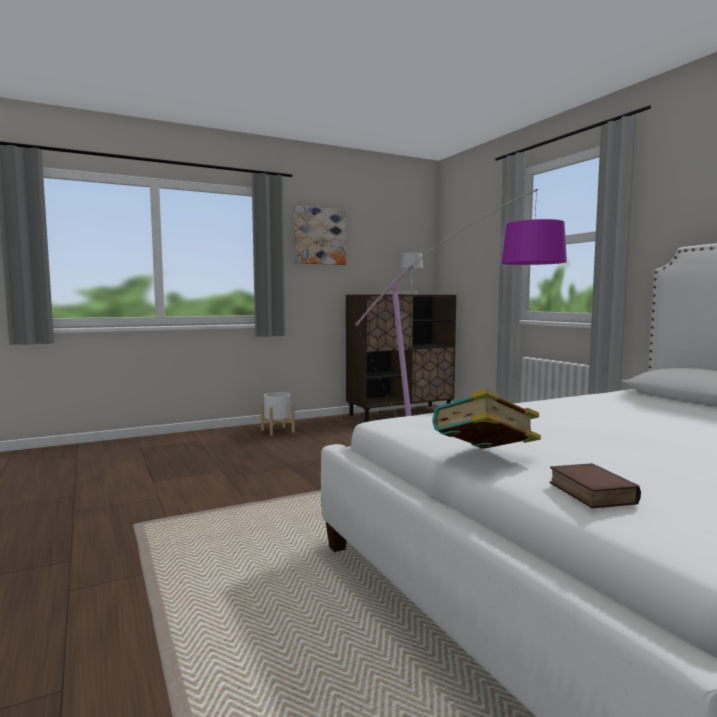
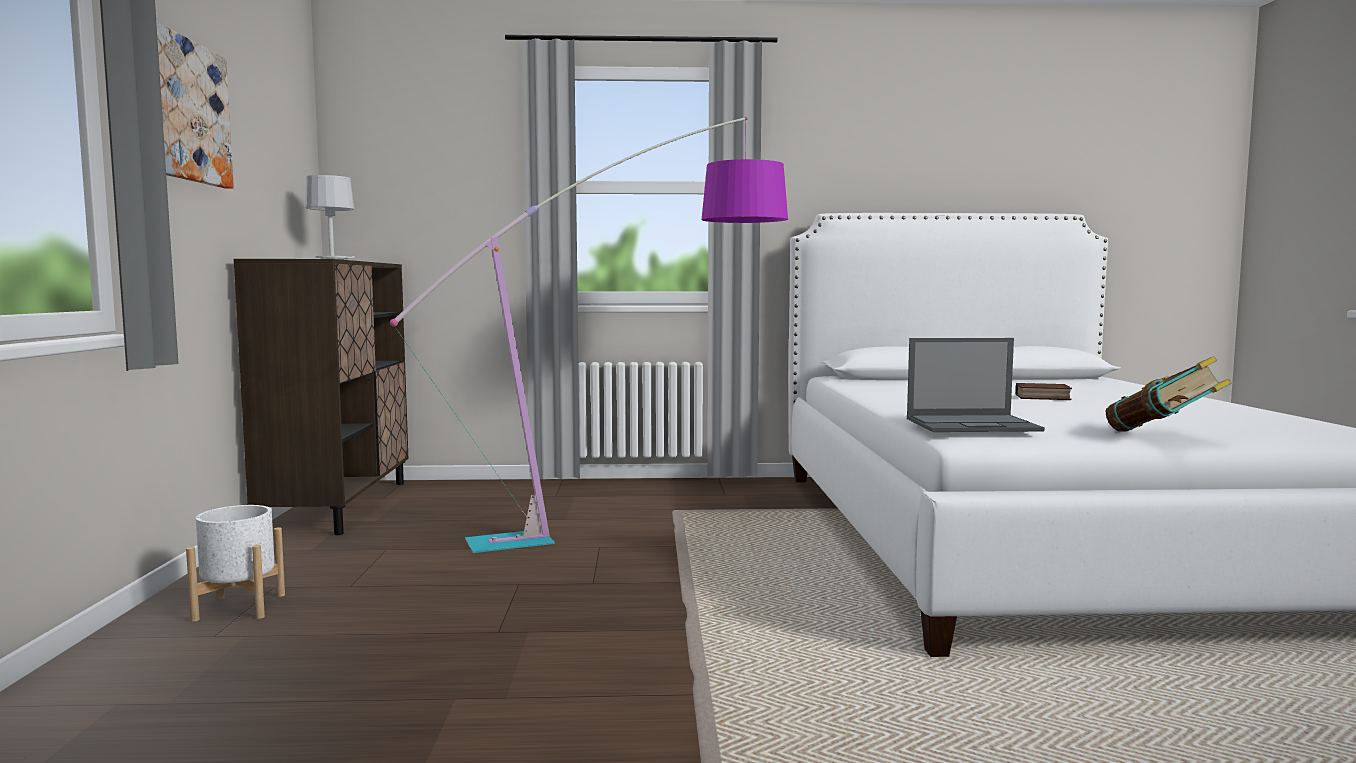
camera: 65 degrees left, 0 degrees up
(428, 417) = (973, 424): none -> laptop
(589, 492) = (1272, 432): book -> book (1042, 397)

